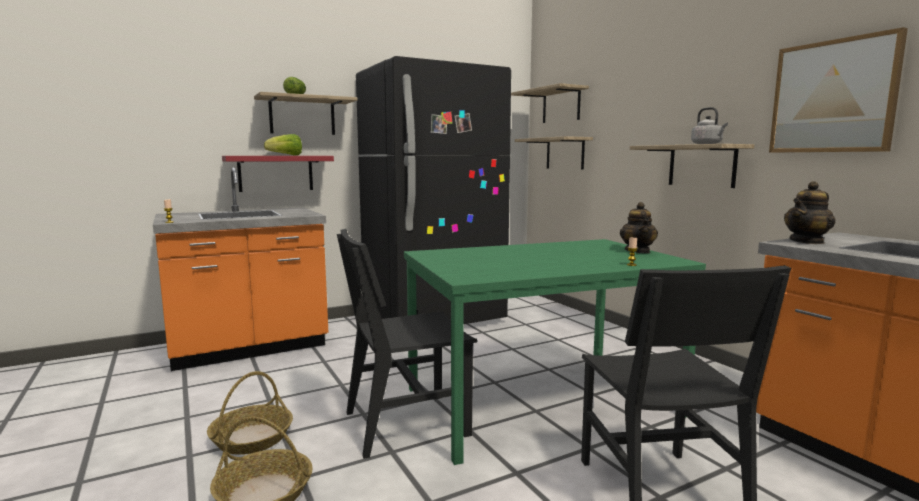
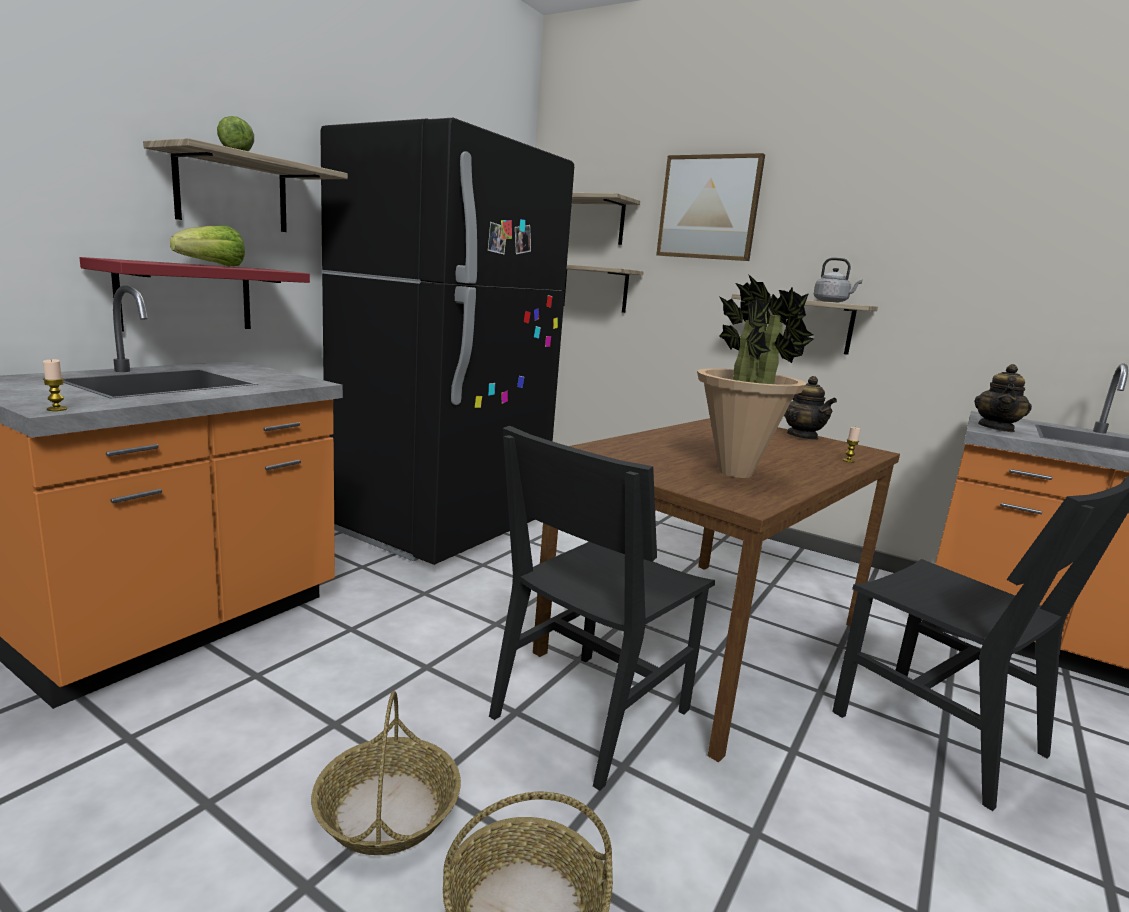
camera: 30 degrees left, 5 degrees up
(506, 265) = (736, 473): none -> potted plant
(541, 401) = (707, 636): green dining table -> brown dining table
(833, 97) = (976, 265): picture -> picture (709, 208)

